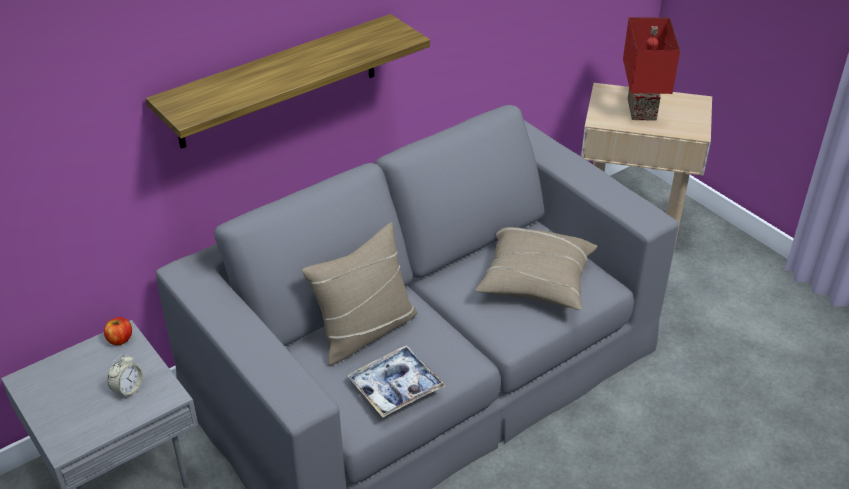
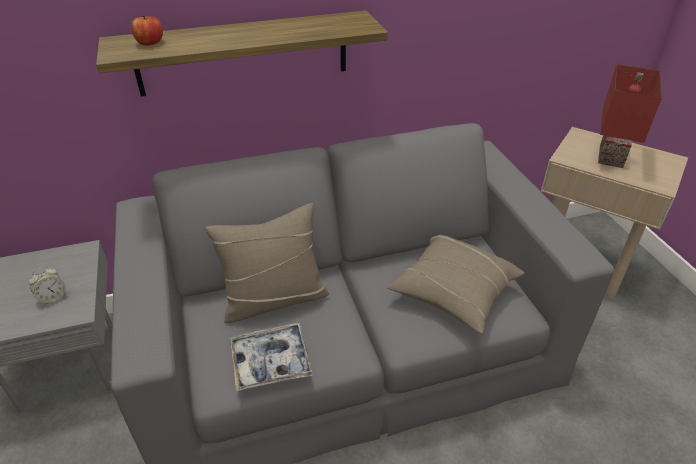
camera: 20 degrees right, 0 degrees up
(120, 339) = (78, 253): apple -> apple (150, 43)

